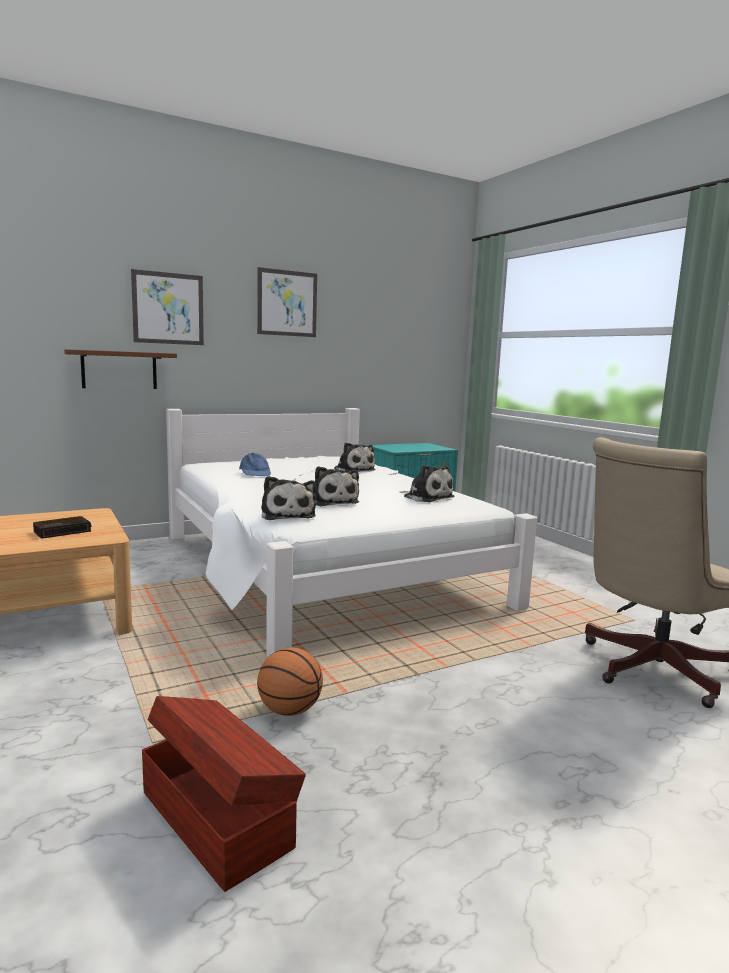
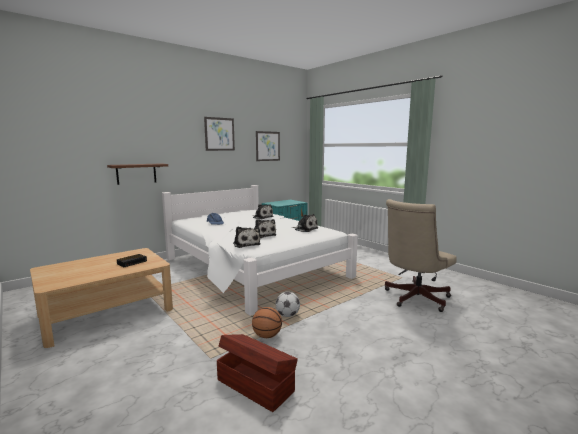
camera: 10 degrees left, 0 degrees up
(168, 308) = (160, 140): picture -> picture (268, 146)
(351, 672) = (287, 315): none -> football

